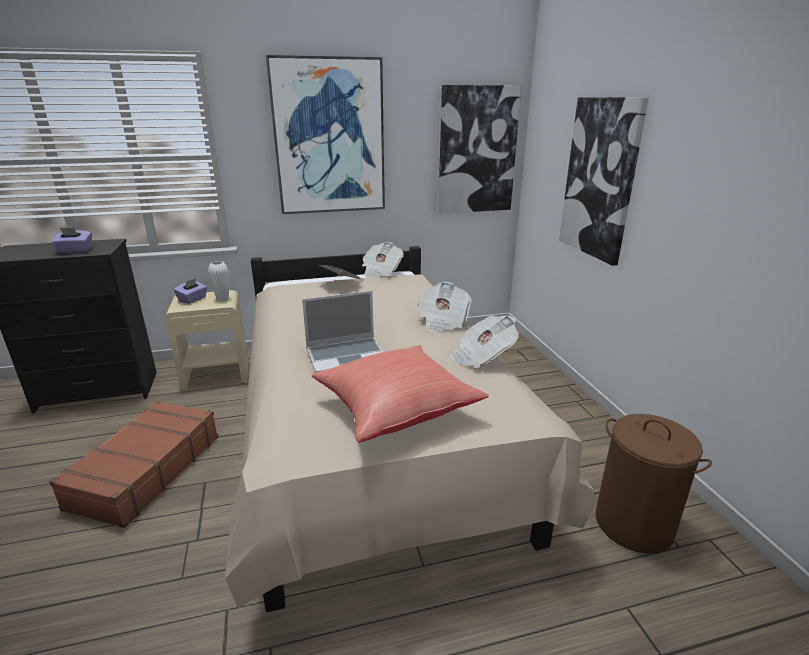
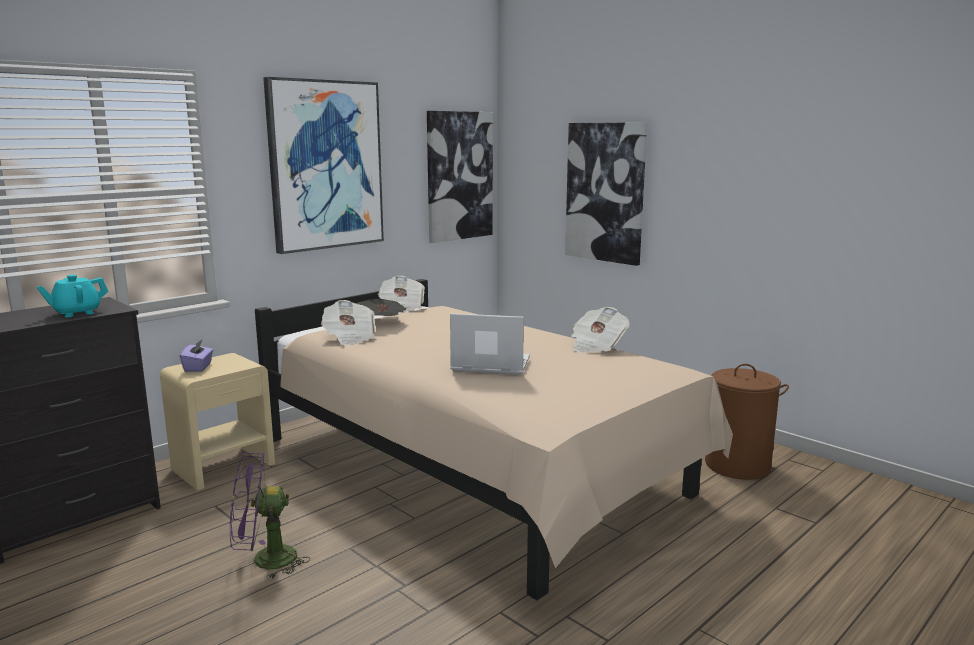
camera: 30 degrees left, 10 degrees down
(75, 251) = (76, 313): purple tissue box -> turquoise teapot
(145, 471) = (265, 561): brown suitcase -> purple fan
(223, 299) = (237, 361): white vase -> none
(347, 356) = (489, 365): laptop -> laptop turned 120 degrees counterclockwise
(395, 409) = (586, 384): red pillow -> none
(443, 321) = (528, 331): newspaper -> newspaper (349, 338)

